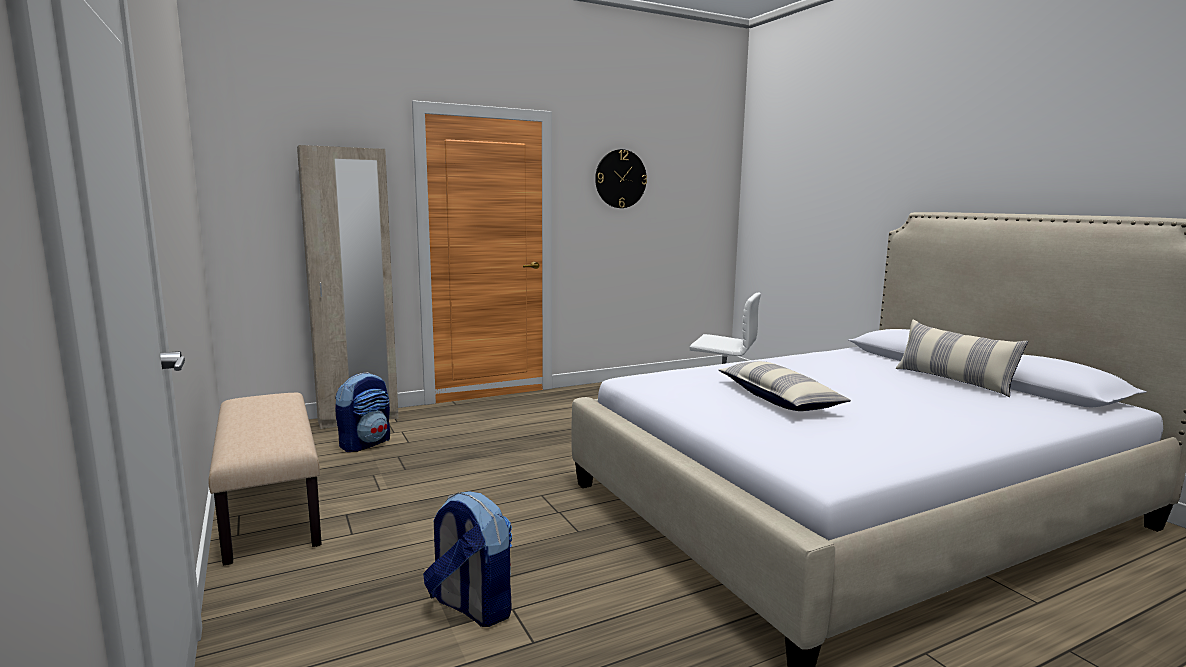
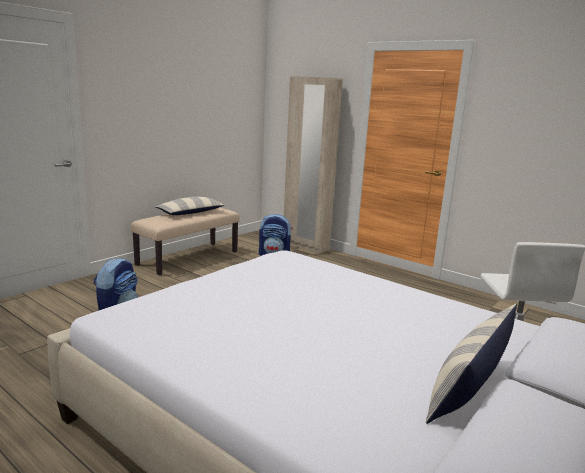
camera: 65 degrees right, 5 degrees up
(620, 179) = (541, 102): wall clock -> none
(779, 399) = (278, 298): pillow -> pillow (190, 213)

